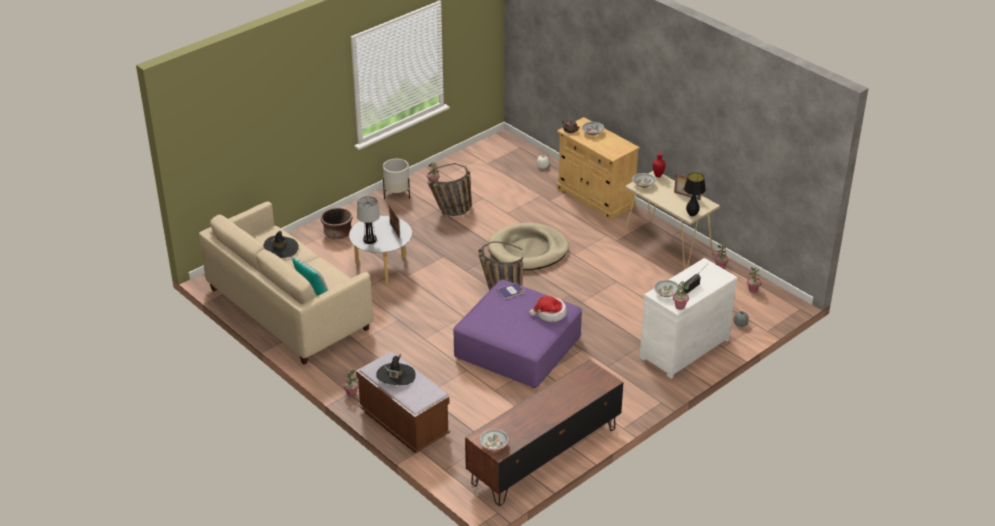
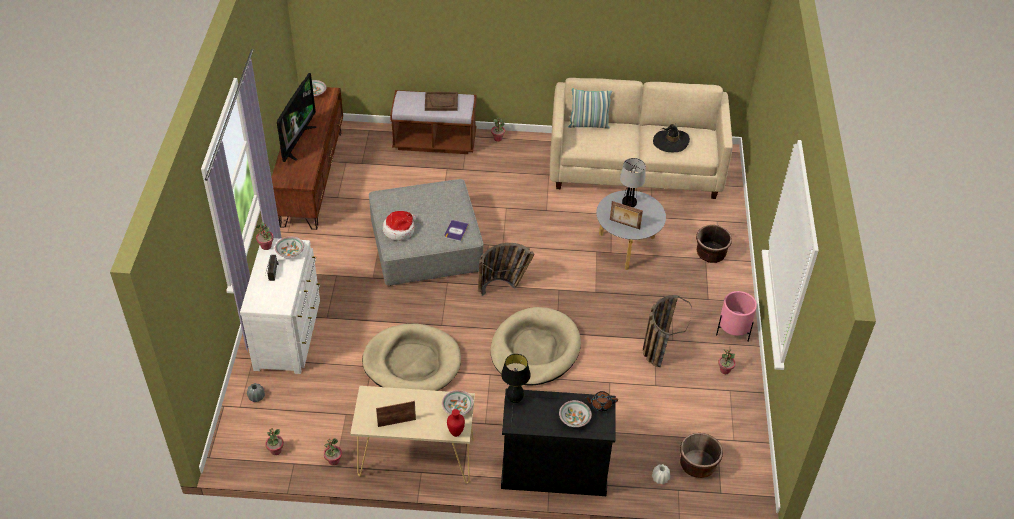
camera: 135 degrees right, 10 degrees up
(396, 376) = (441, 102): black hat -> brown tray
(397, 194) = (733, 331): white planter -> pink planter
(514, 160) = (697, 465): none -> brown planter
(518, 348) = (425, 246): purple ottoman -> grey ottoman
(559, 407) = (297, 141): none -> television
(595, 197) = (554, 471): beige cabinet -> black cabinet
(615, 286) = (412, 362): none -> beige dog bed
(692, 214) = (367, 398): black table lamp -> black table lamp (514, 400)

